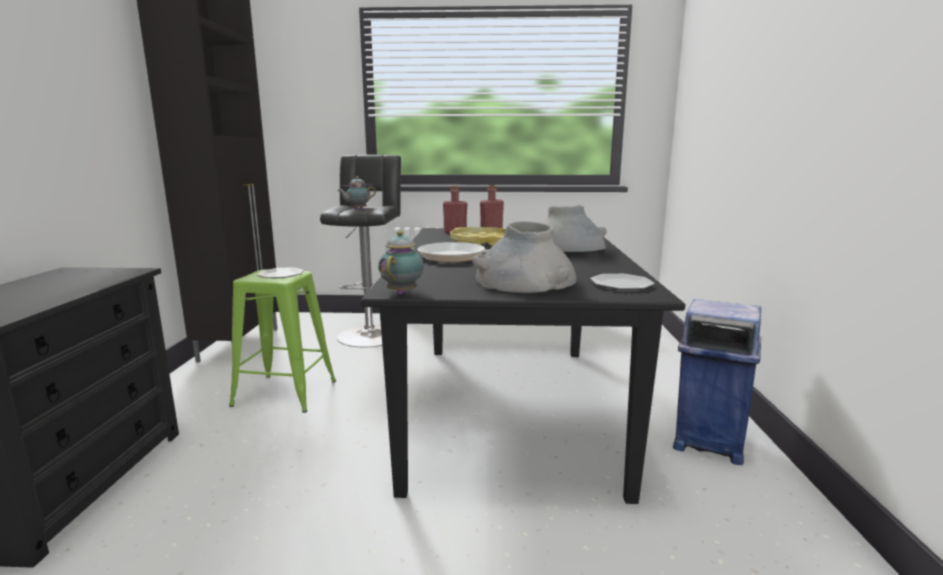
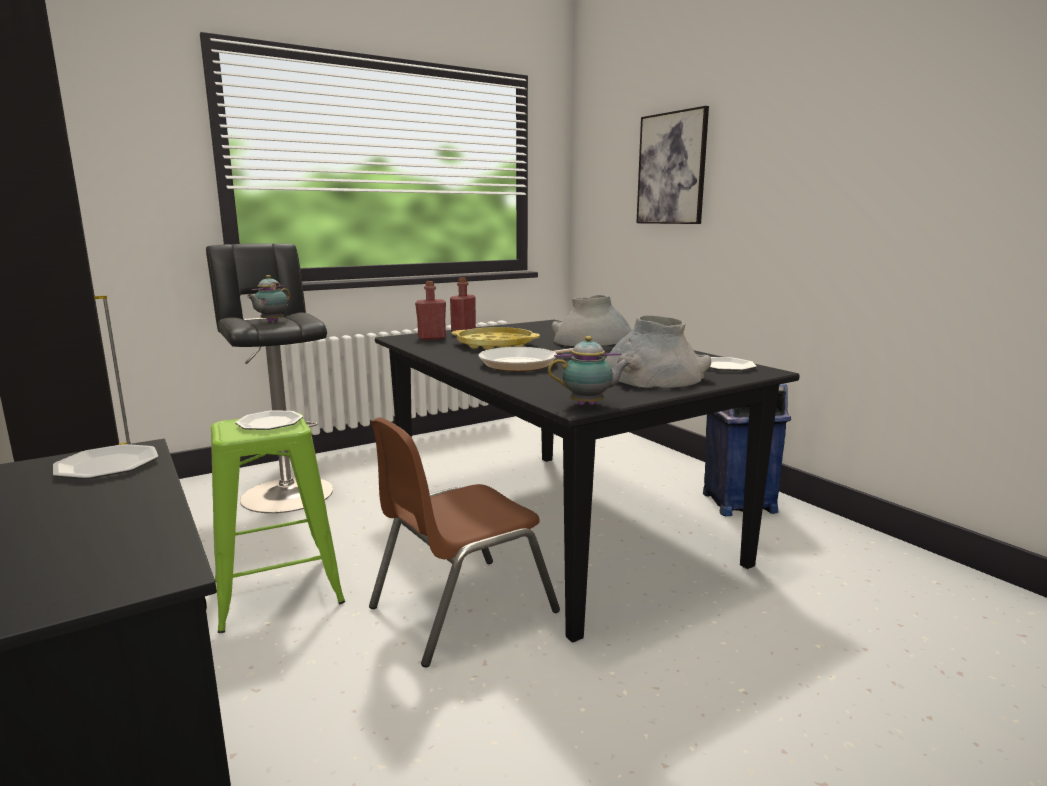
camera: 35 degrees left, 0 degrees up
(102, 276) = (106, 466): none -> plate
(360, 443) = (461, 609): none -> brown chair
(403, 292) = (589, 405): teapot -> teapot turned 105 degrees clockwise
(735, 81) = (672, 169): none -> picture

